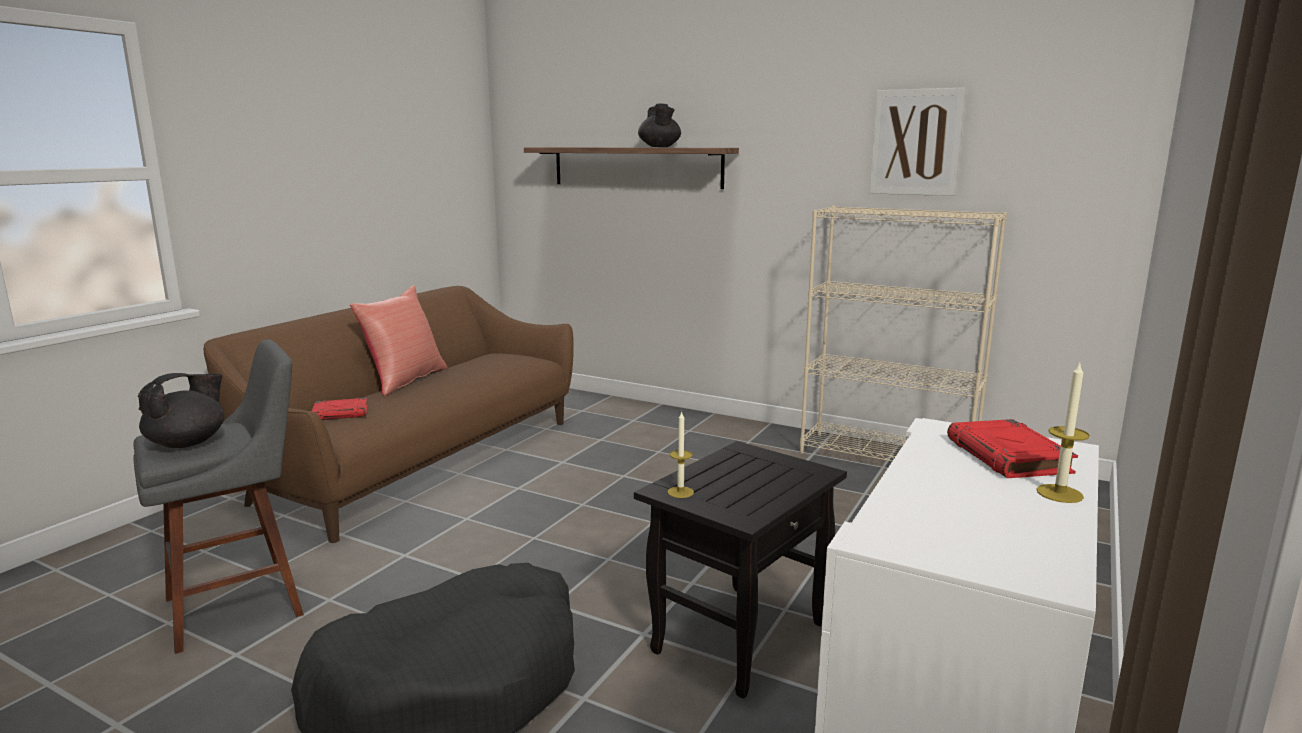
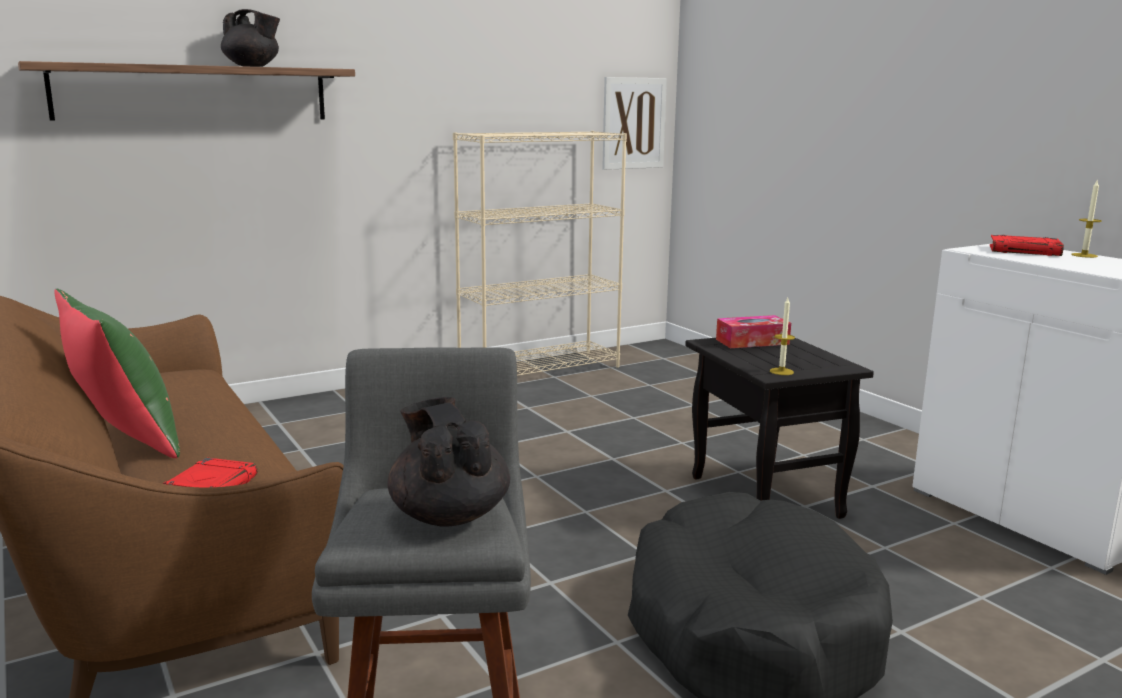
camera: 60 degrees left, 0 degrees up
(405, 380) = (125, 438): red pillow -> green pillow
(775, 465) = (752, 342): none -> tissue box
(916, 142) = (516, 68): picture -> picture (633, 123)

